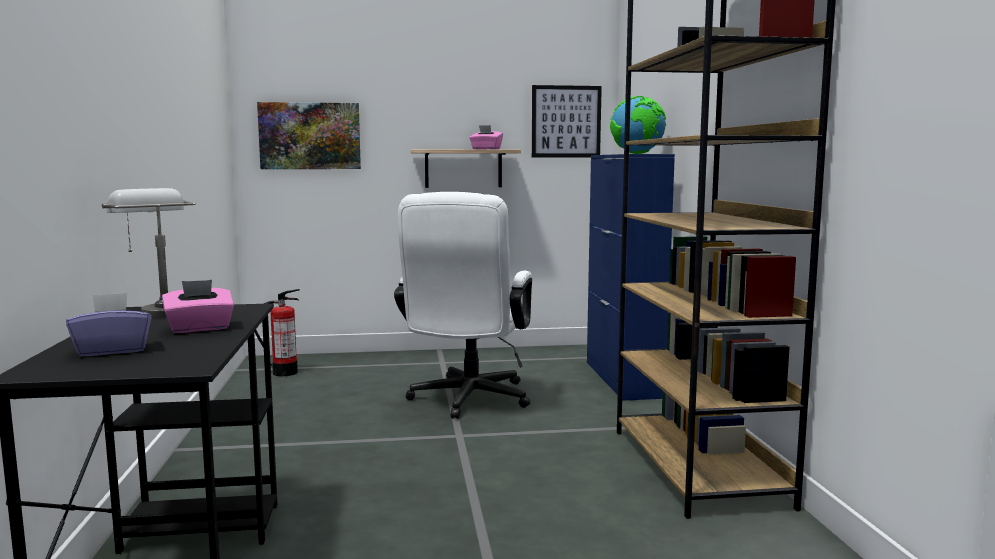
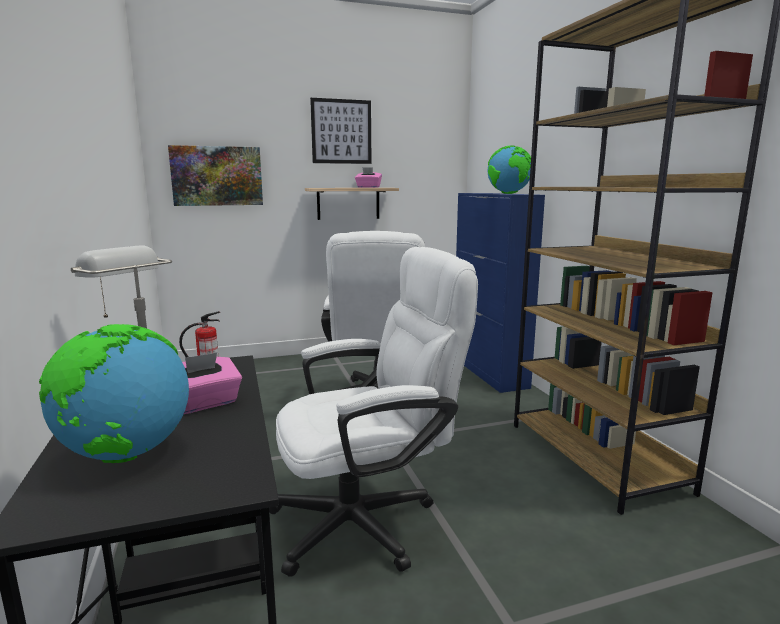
camera: 10 degrees left, 5 degrees up
(113, 350) = (125, 454): purple tissue box -> globe
(396, 499) = (368, 520): none -> white office chair
(566, 121) = (429, 164): picture -> picture (341, 131)

